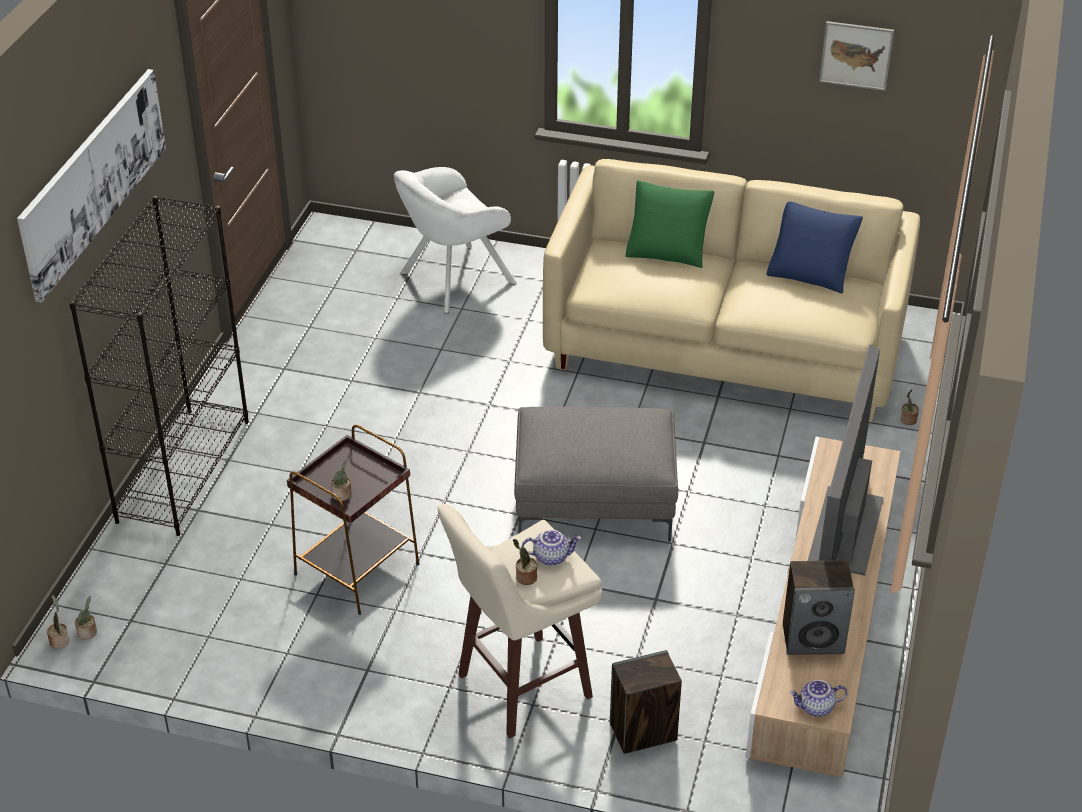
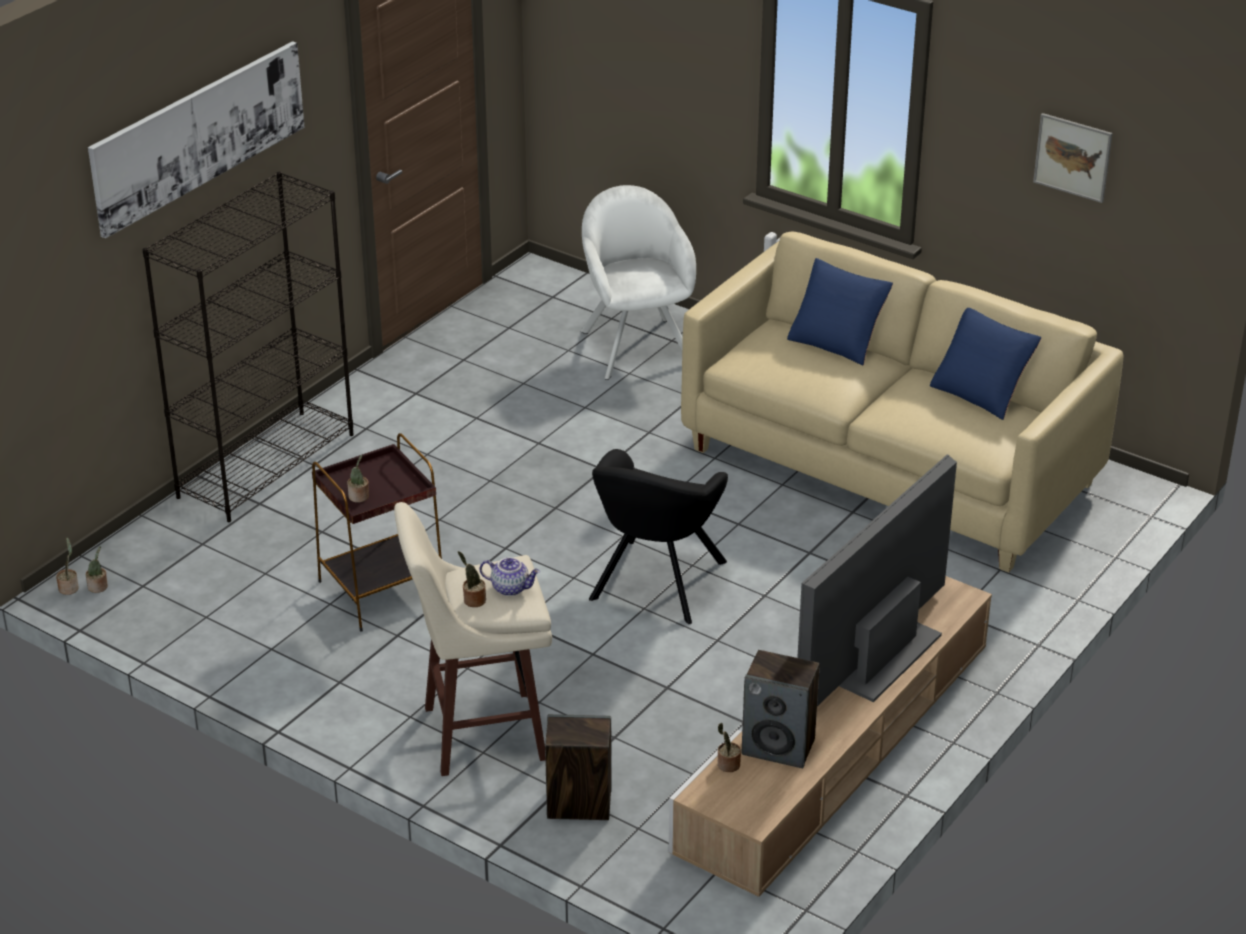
camera: 20 degrees right, 5 degrees down
(452, 280) = (635, 344): white armchair -> white armchair turned 90 degrees clockwise
(593, 504) = (655, 585): grey ottoman -> black armchair
(668, 250) = (837, 341): green pillow -> blue pillow
(816, 708) = (740, 810): teapot -> none
(908, 420) = (1051, 579): potted plant -> potted plant (727, 765)

